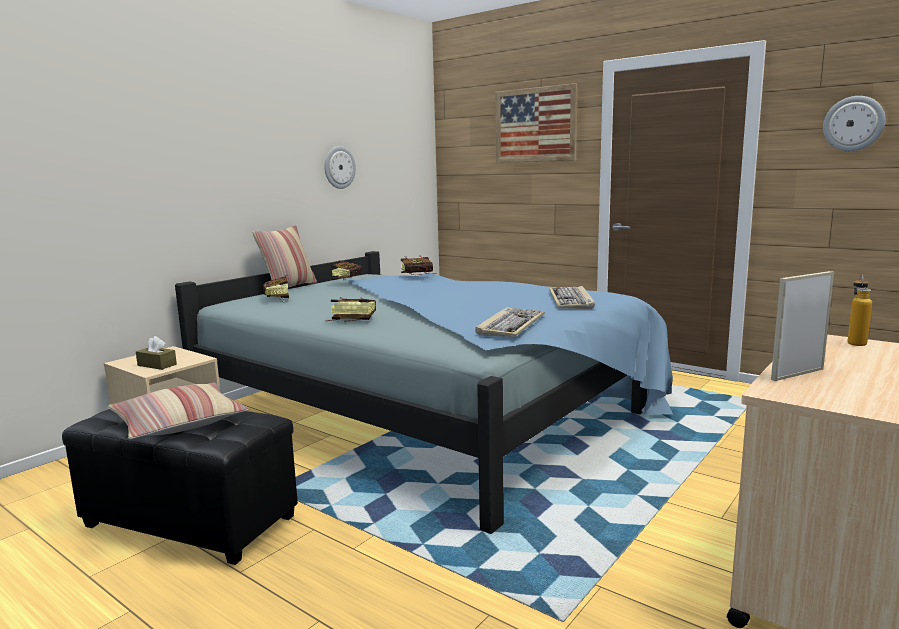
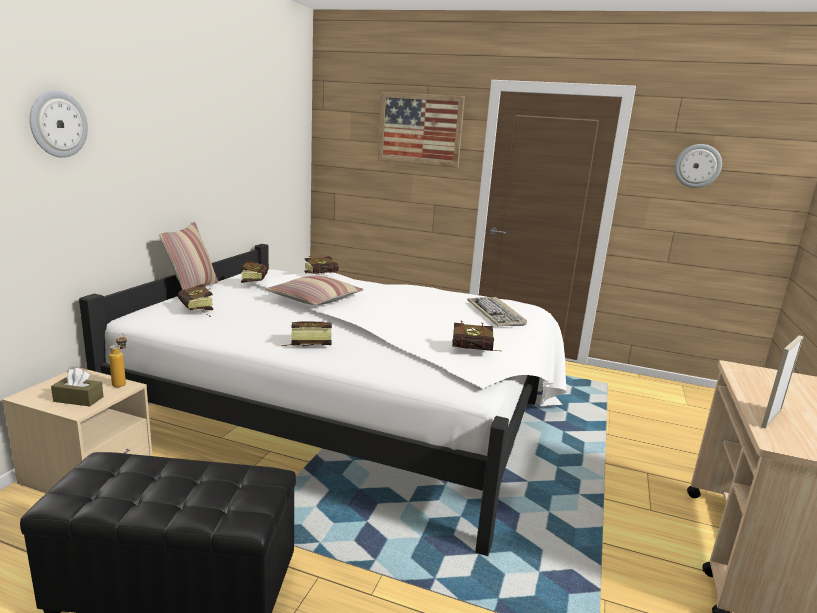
camera: 20 degrees left, 5 degrees up
(179, 423) = (174, 492): pillow -> pillow (315, 299)
(339, 167) = (233, 159): wall clock -> wall clock (58, 124)
(433, 412) = (356, 414): blue bed -> white bed
(510, 325) = (476, 352): keyboard -> book
(855, 342) = (768, 373): bottle -> bottle (122, 382)

